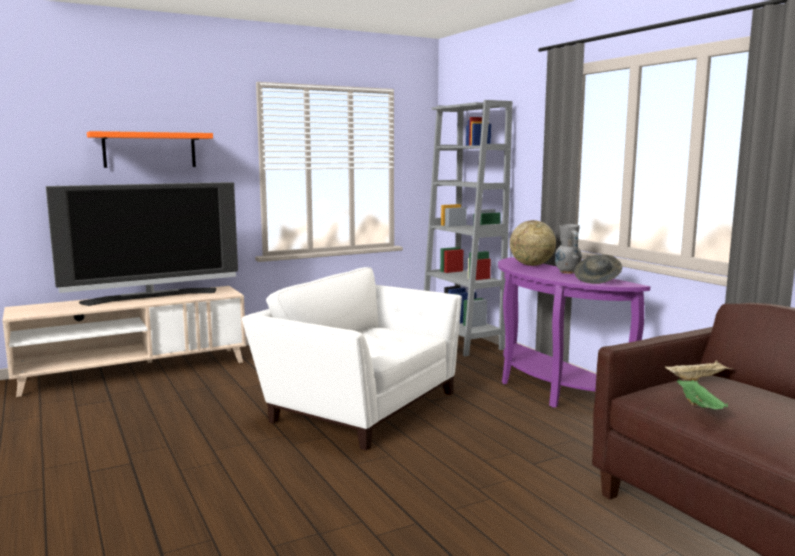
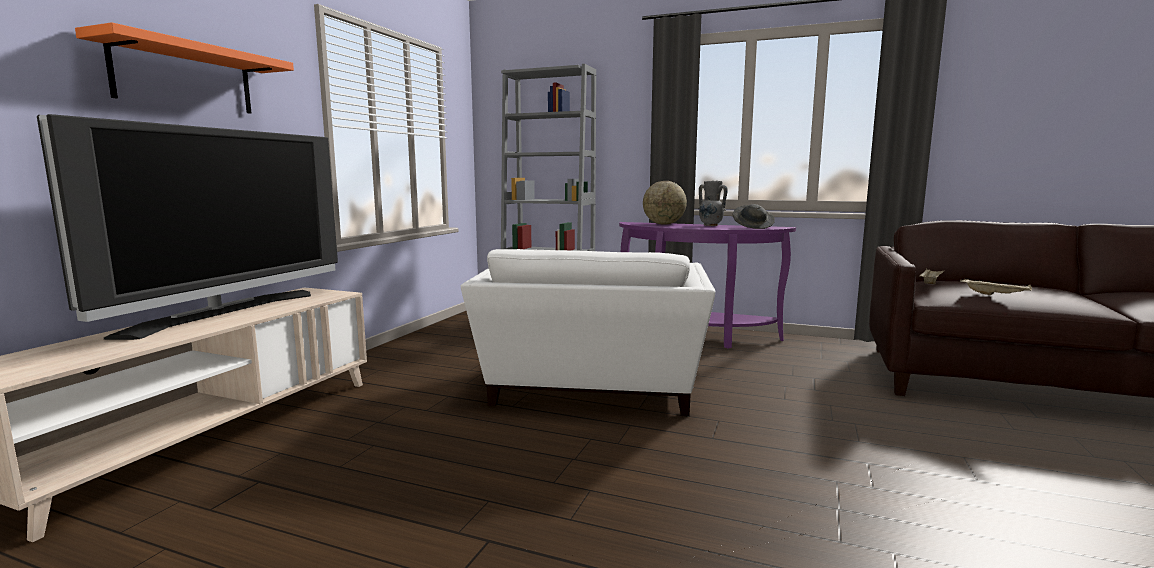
camera: 40 degrees left, 0 degrees up
(360, 405) = (591, 388): white armchair -> white armchair turned 75 degrees counterclockwise
(700, 407) = (995, 295): green tray -> beige tray

